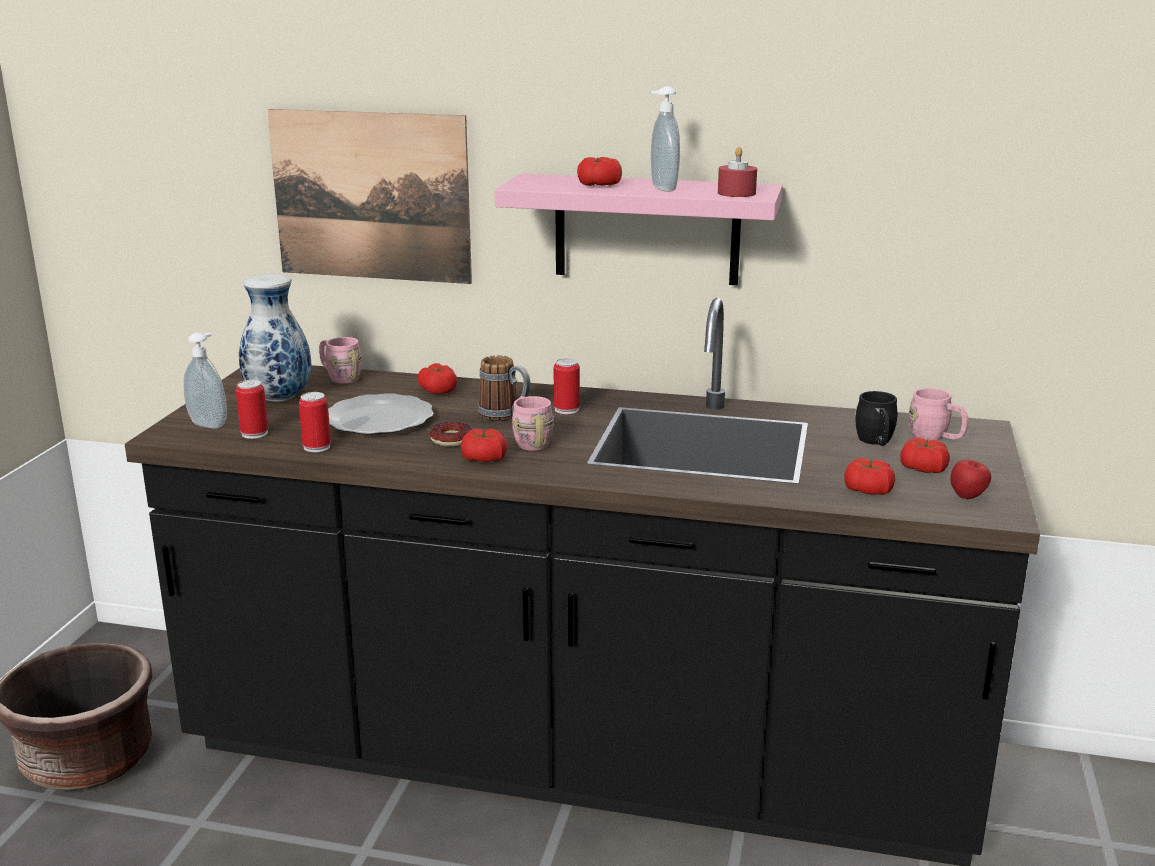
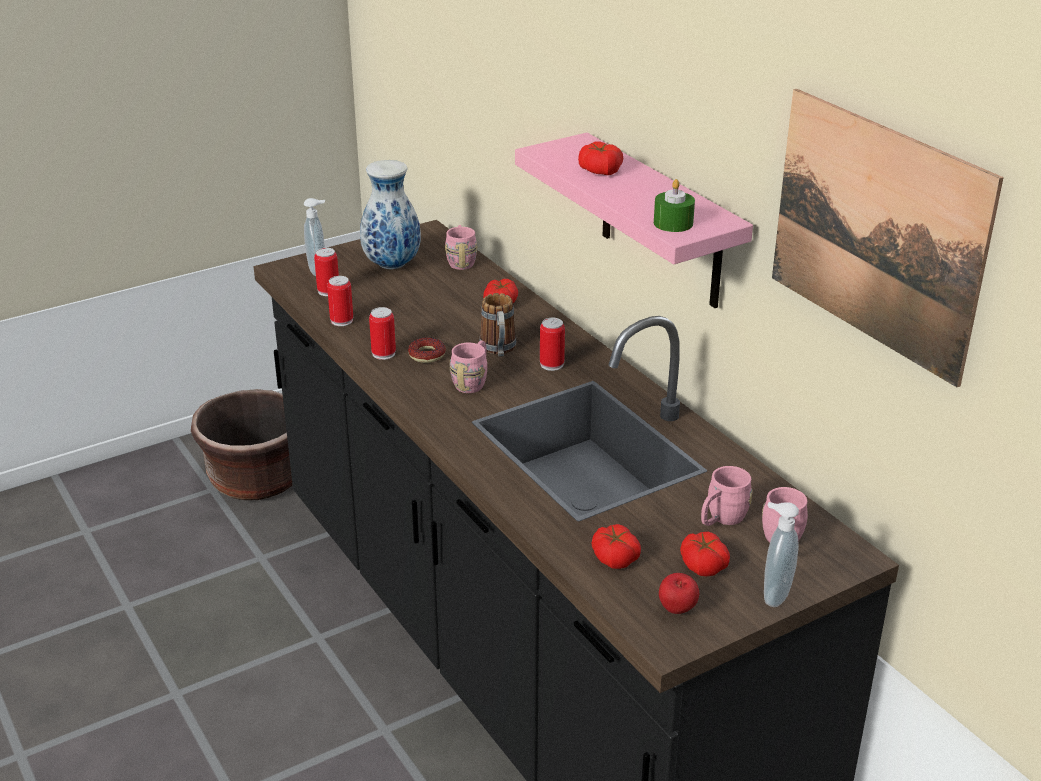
camera: 45 degrees right, 10 degrees up
(371, 196) = (506, 113): picture -> picture (876, 232)
(379, 419) = (418, 313): plate -> none
(410, 453) = (383, 353): none -> can
(484, 458) = (417, 382): tomato -> none
(661, 189) = (631, 194): soap dispenser -> soap dispenser (773, 594)
(736, 193) = (673, 223): red candle -> green candle
(876, 442) = (721, 519): black mug -> pink mug

